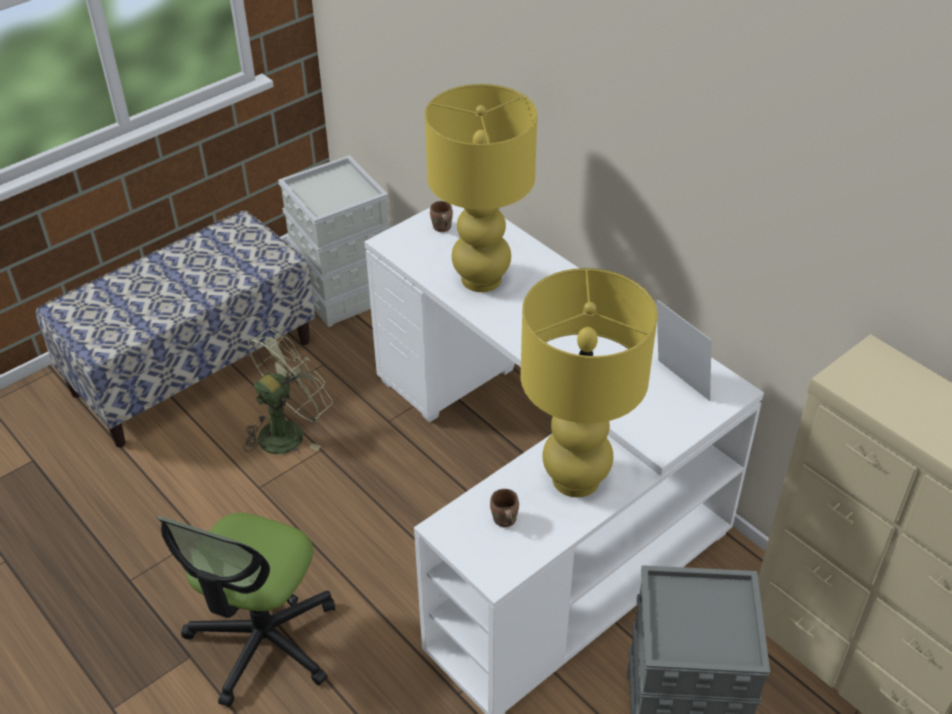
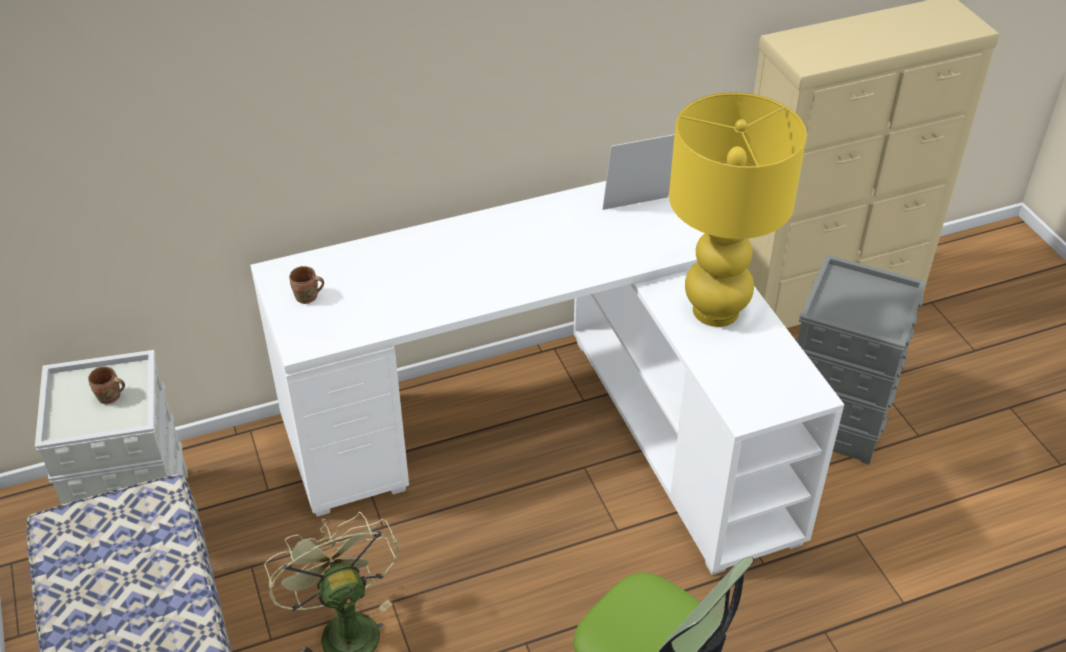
camera: 70 degrees left, 0 degrees up
(482, 279) = (415, 289): yellow table lamp -> none
(503, 521) = (750, 371): brown mug -> brown mug (110, 398)

